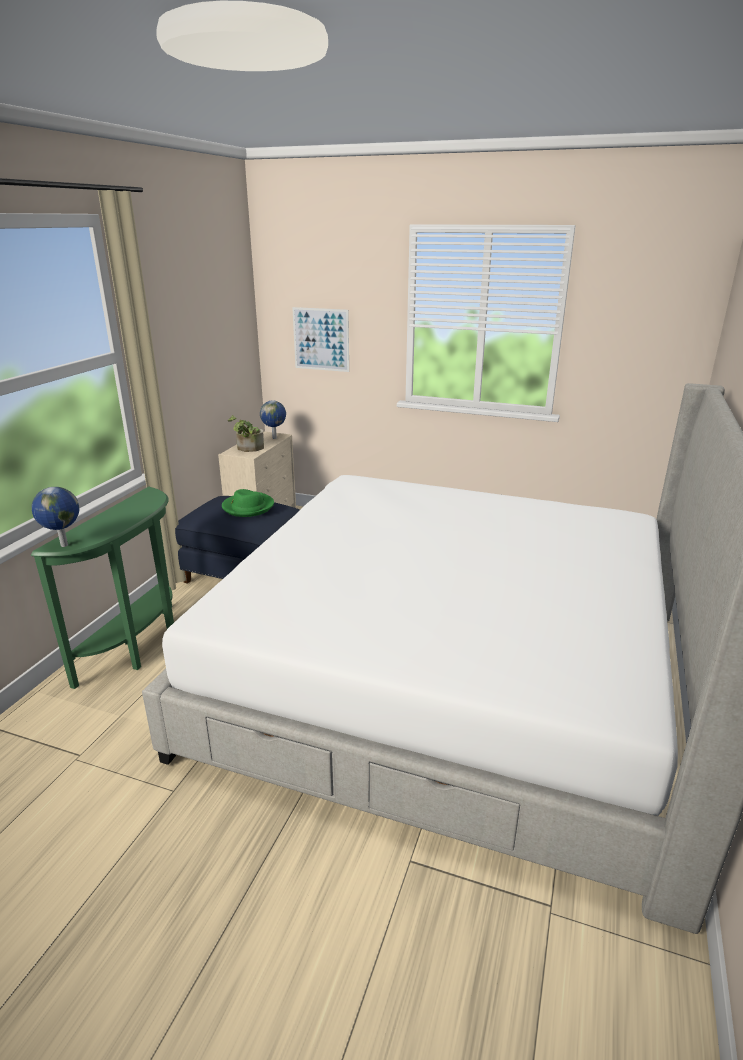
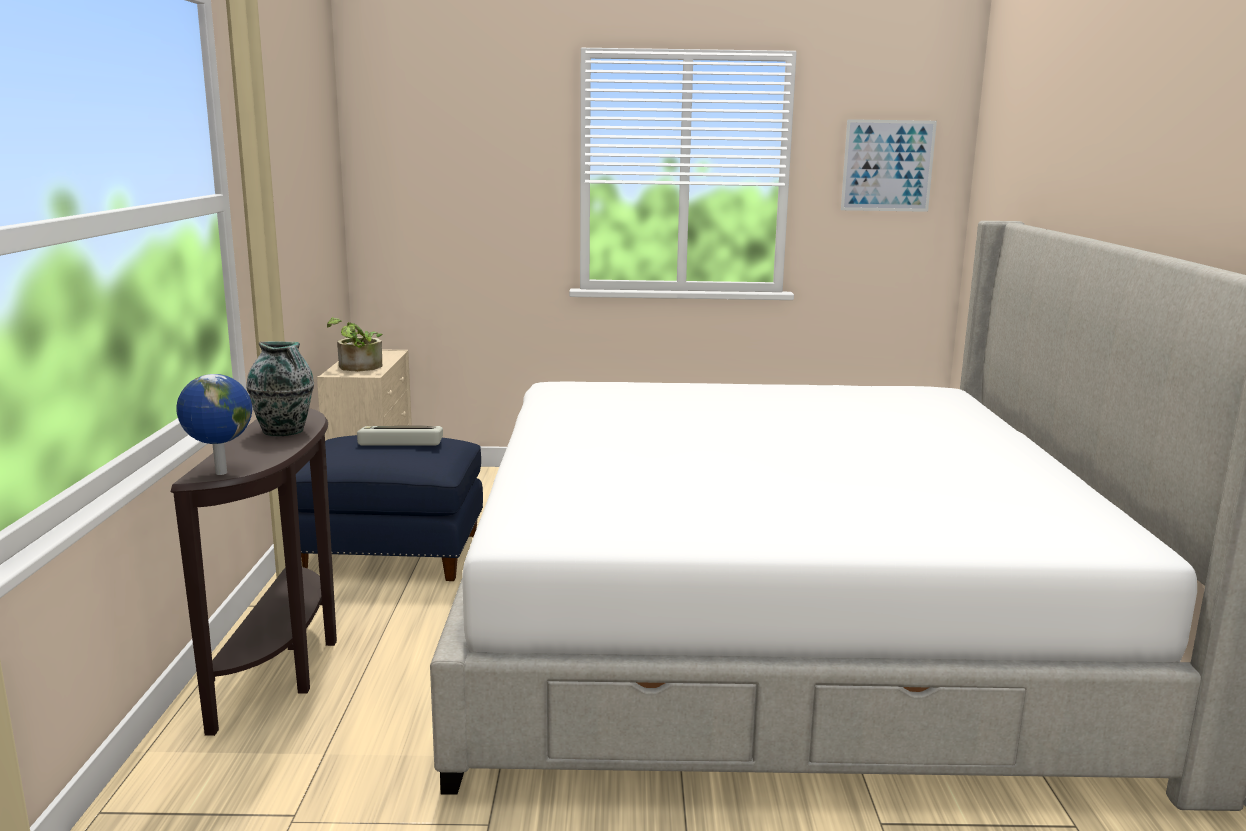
camera: 20 degrees left, 10 degrees down
(130, 512) = (284, 431): none -> vase
(140, 646) = (287, 664): green console table -> brown console table
(248, 507) = (399, 442): green hat -> keyboard
(275, 438) = (386, 355): globe -> none
(321, 339) = (449, 207): picture -> picture (887, 166)

